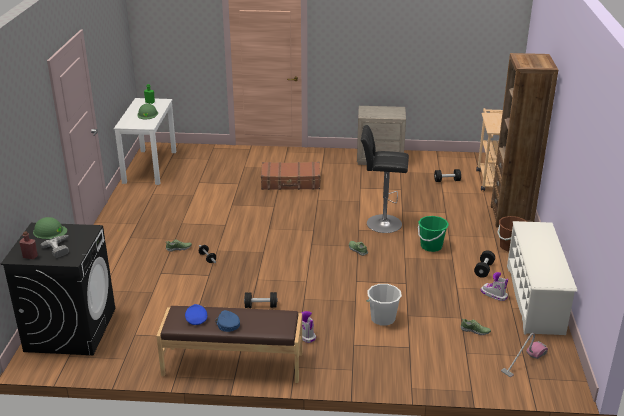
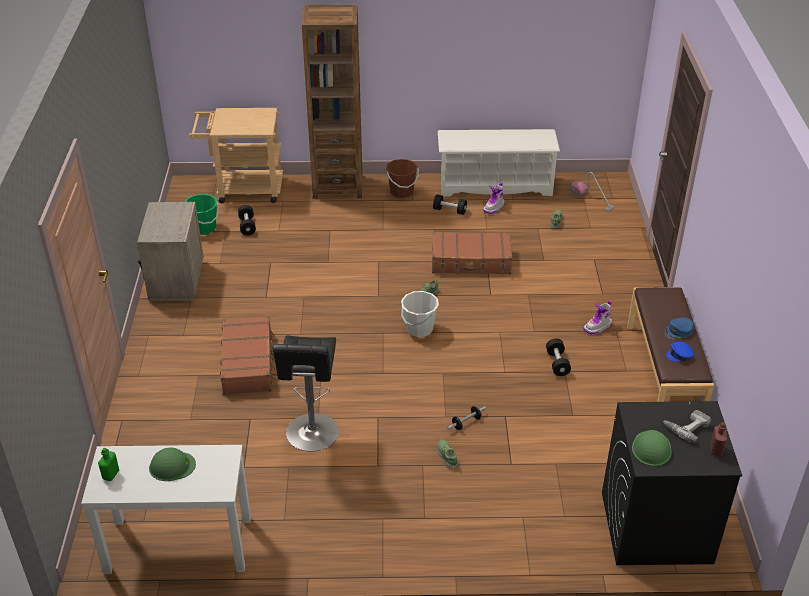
camera: 95 degrees left, 10 degrees up
(381, 223) = (360, 278): black stool -> black stool (312, 435)
(383, 318) = (553, 275): white bucket -> white bucket (419, 328)
(404, 275) = (471, 261): none -> brown suitcase
(431, 246) = (409, 242): green bucket -> green bucket (204, 228)

